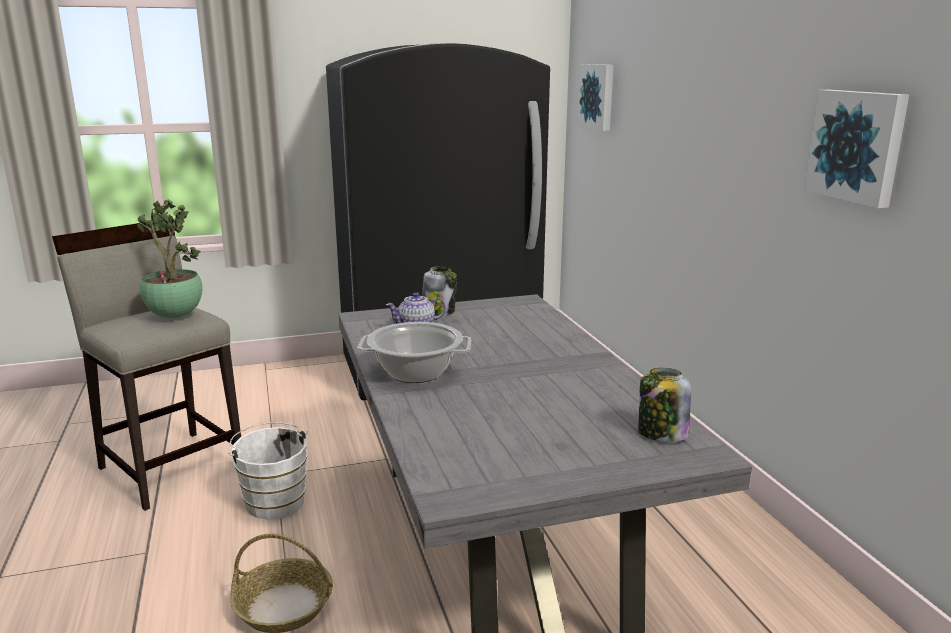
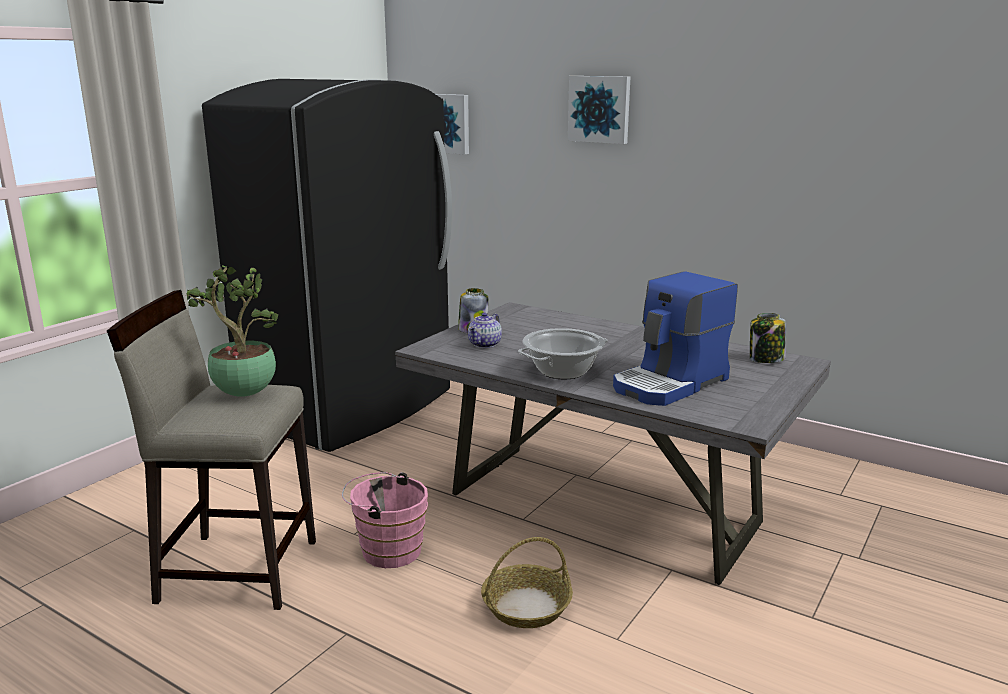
camera: 40 degrees left, 0 degrees up
(274, 500) = (387, 550): white bucket -> pink bucket
(482, 421) = (671, 384): none -> coffee machine
(857, 146) = (767, 151): picture -> picture (599, 109)

